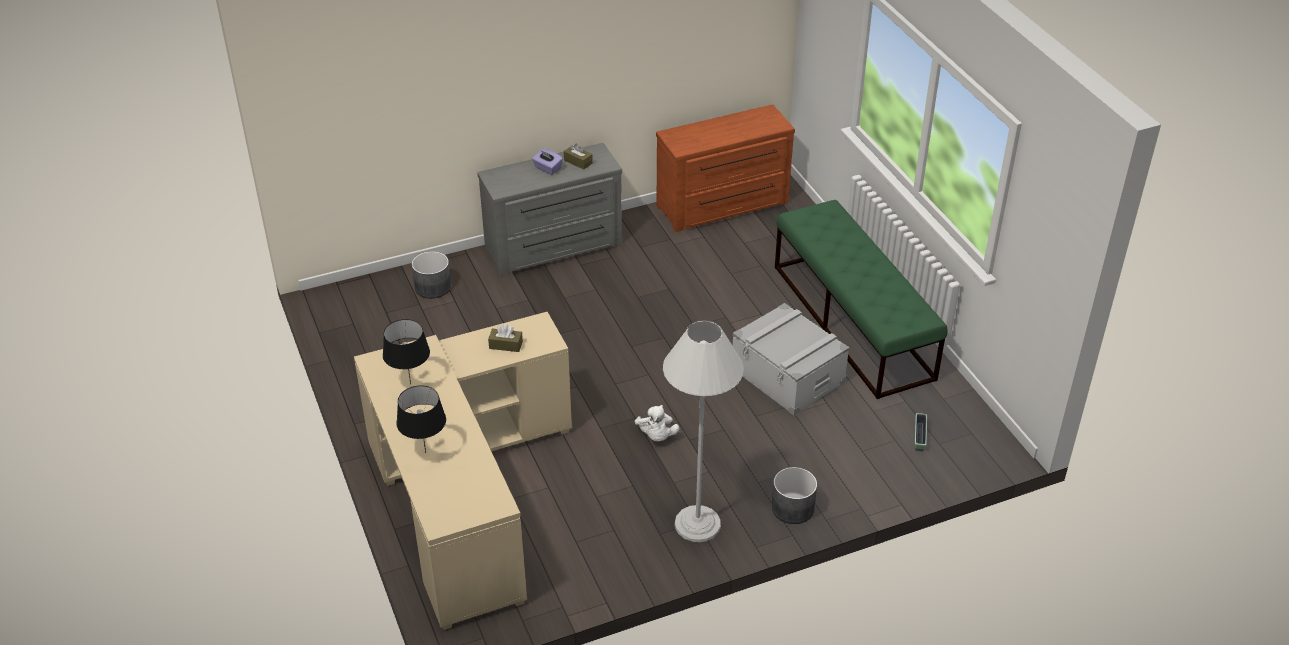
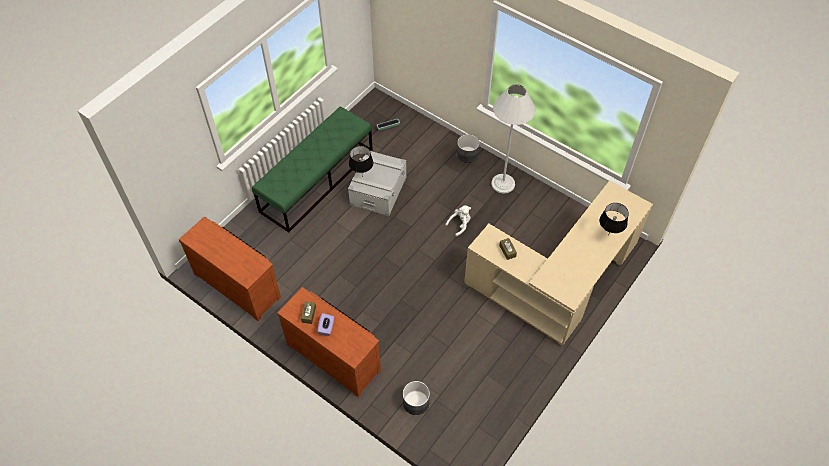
camera: 120 degrees left, 15 degrees up
(411, 384) = (572, 270): black table lamp -> black table lamp (362, 176)
(555, 247) = (335, 355): grey dresser -> brown dresser

